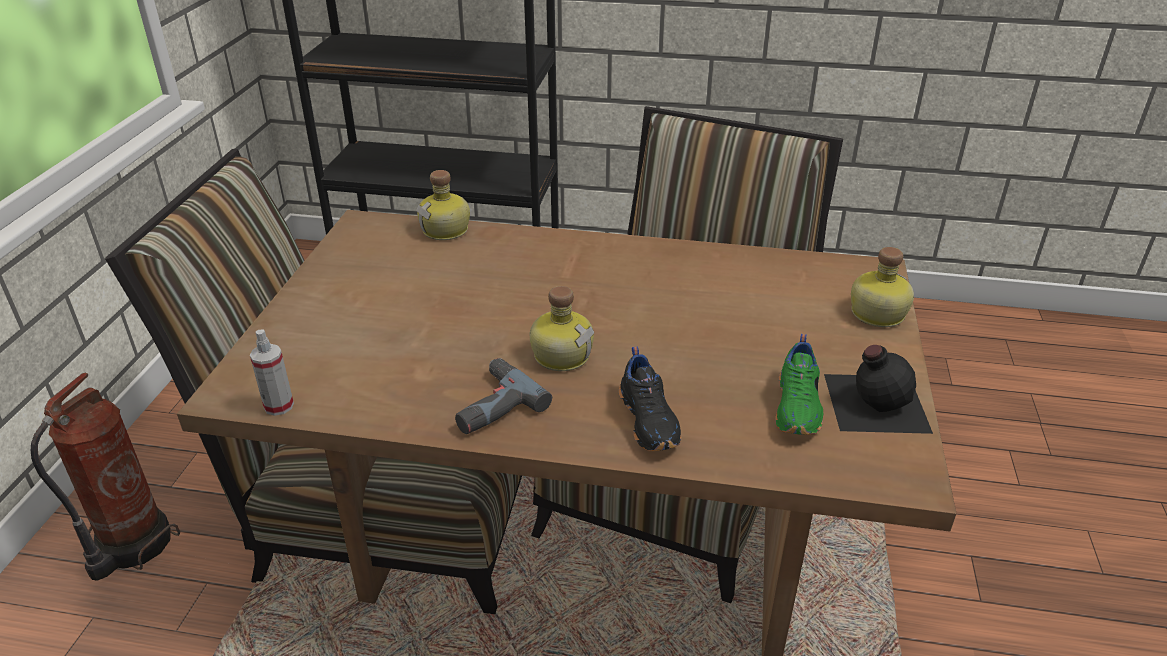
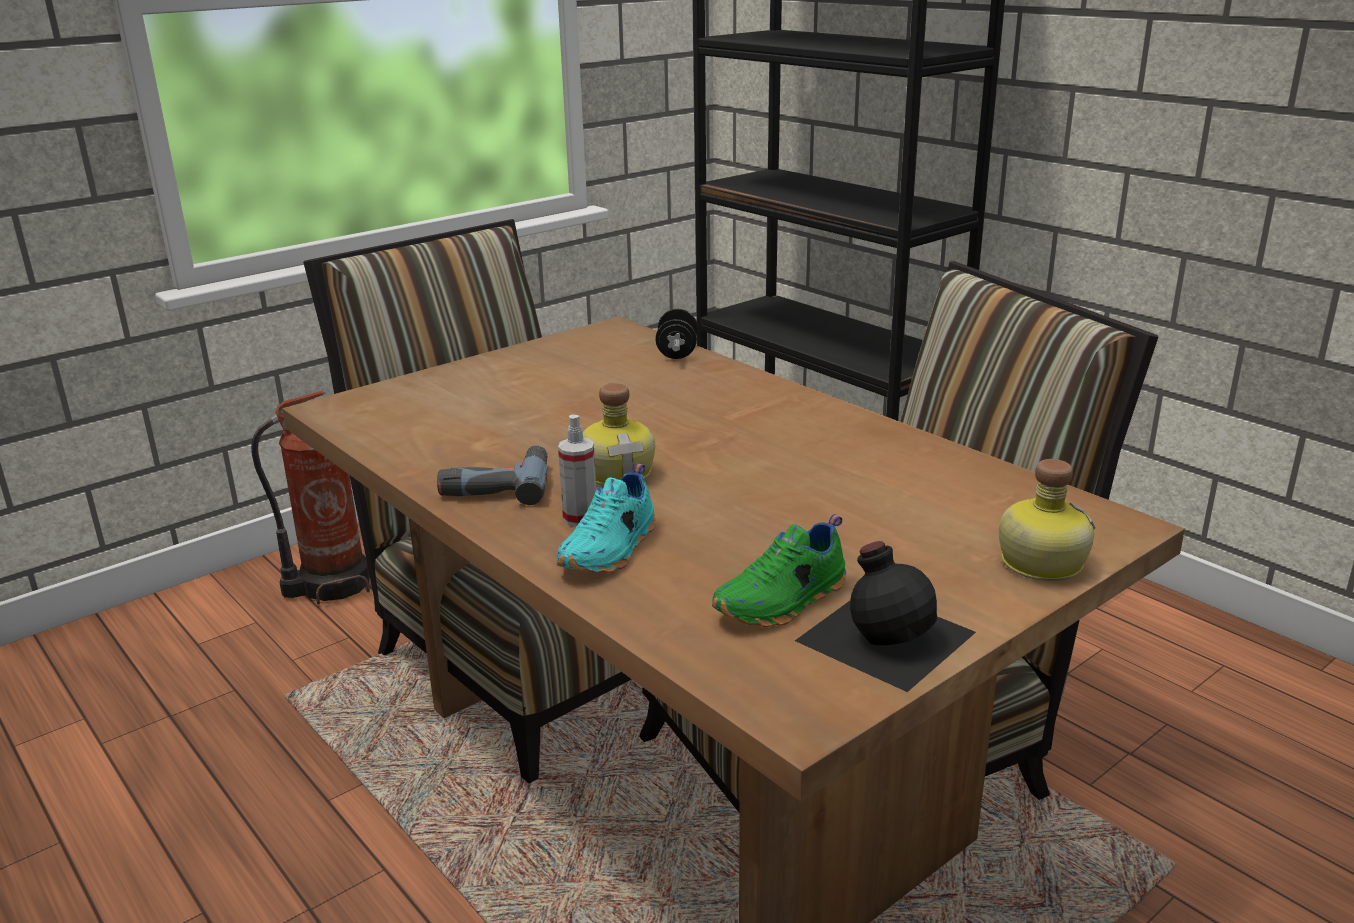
camera: 40 degrees right, 10 degrees down
(279, 406) = (348, 427): spray bottle -> spray bottle (580, 518)
(447, 230) = (677, 352): bottle -> black dumbbell
(650, 420) = (611, 550): black shoe -> turquoise shoe

